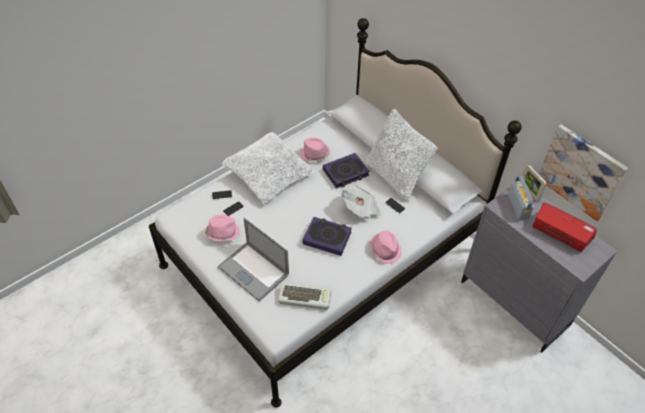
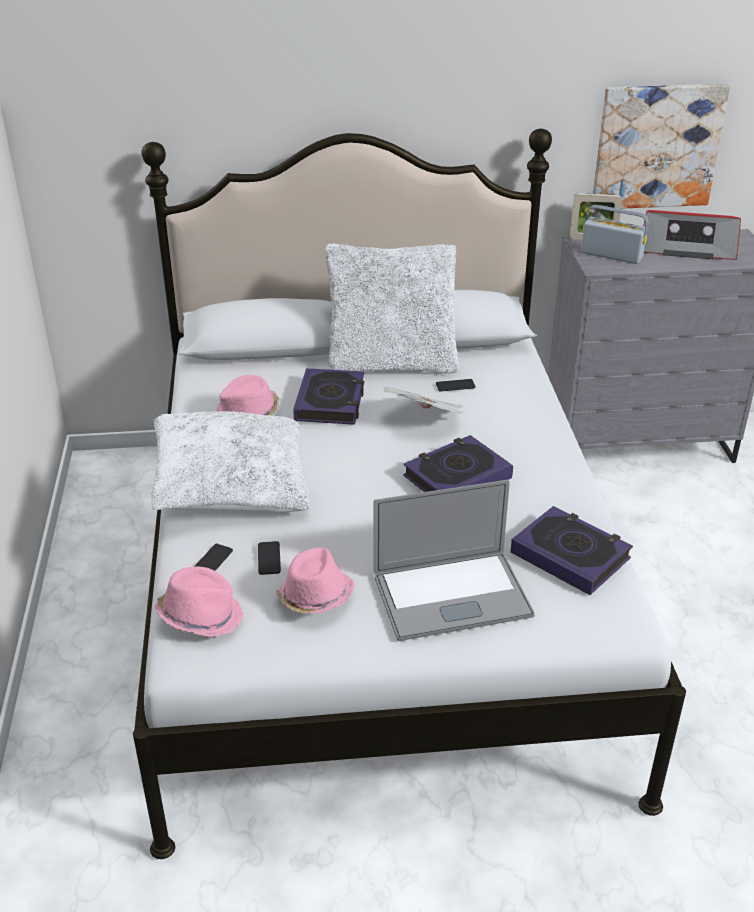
camera: 55 degrees left, 15 degrees down
(305, 297) = (570, 555): keyboard -> book
(385, 250) = (538, 432): pink hat -> pink hat (200, 615)
(560, 232) = (686, 247): radio -> radio turned 150 degrees counterclockwise

